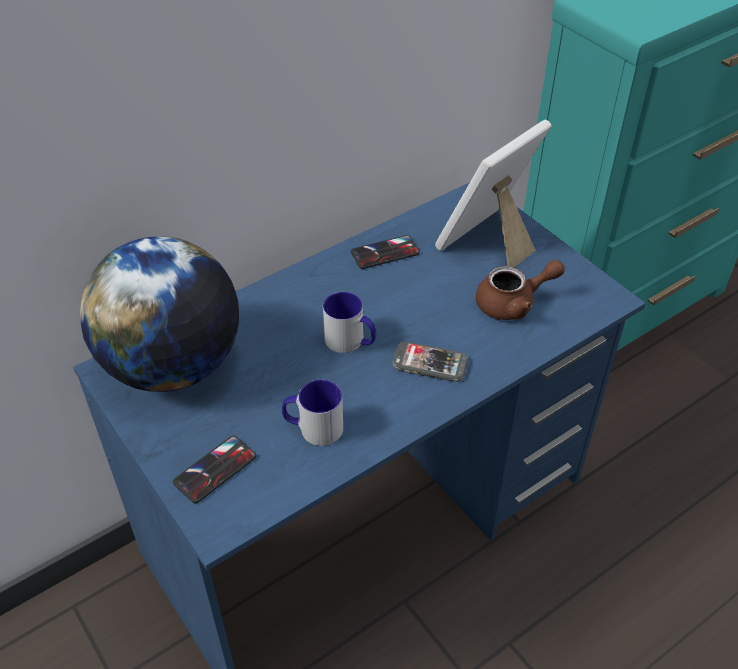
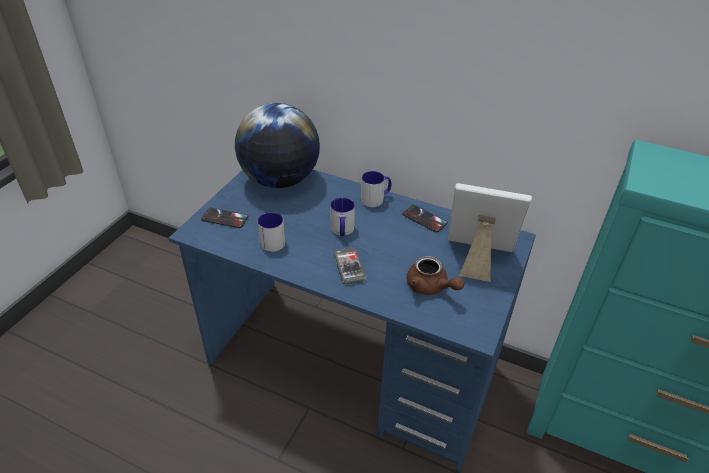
camera: 60 degrees right, 5 degrees down
(307, 279) = (376, 199): none -> mug

